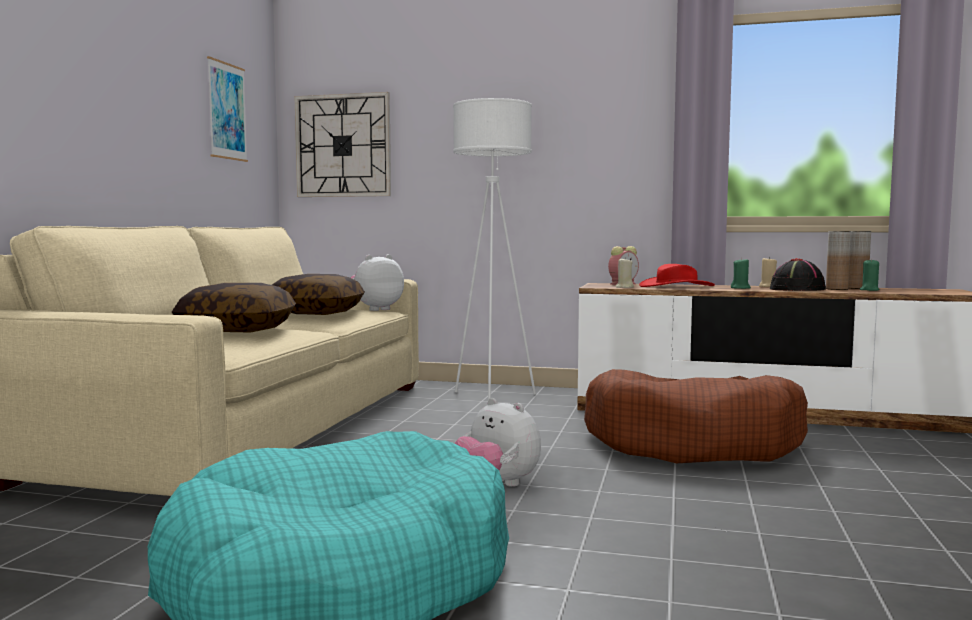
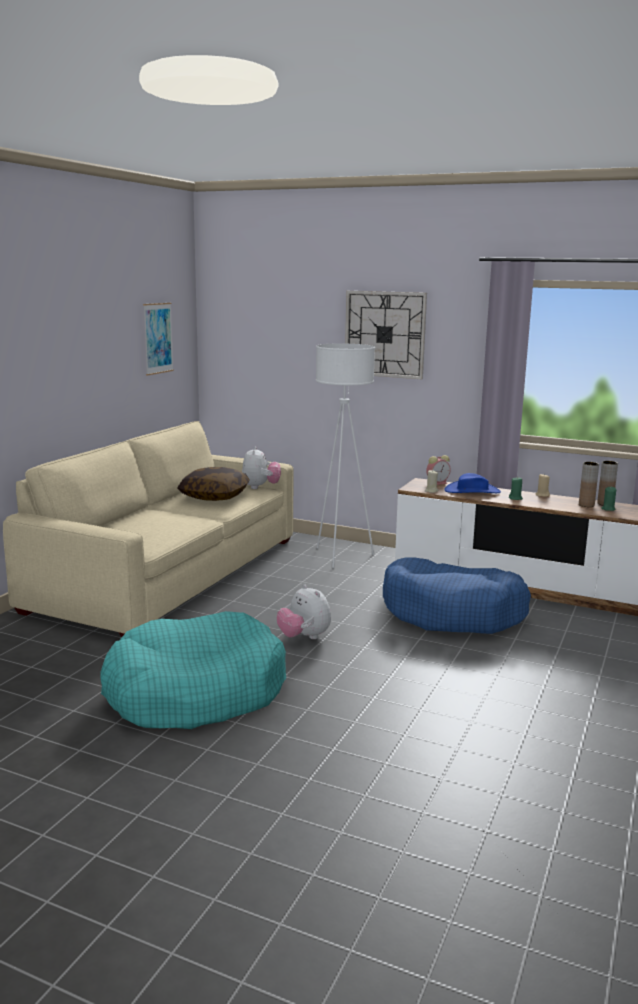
camera: 10 degrees right, 10 degrees up
(238, 330) = (157, 520): pillow -> none
(343, 146) = (244, 354): wall clock -> wall clock (385, 334)
(375, 309) = (260, 487): plush toy -> plush toy turned 120 degrees clockwise
(676, 286) = (472, 491): red hat -> blue hat
(693, 443) = (453, 613): brown dog bed -> blue dog bed
(797, 289) = (555, 504): black hat -> none

